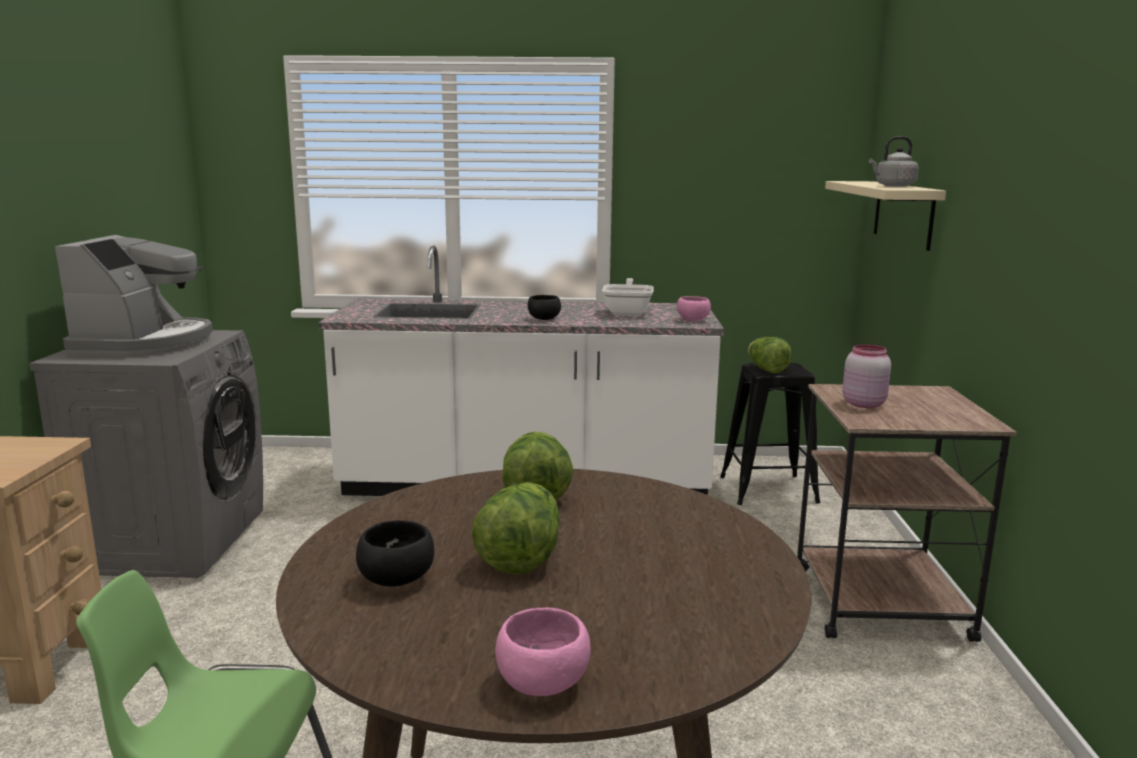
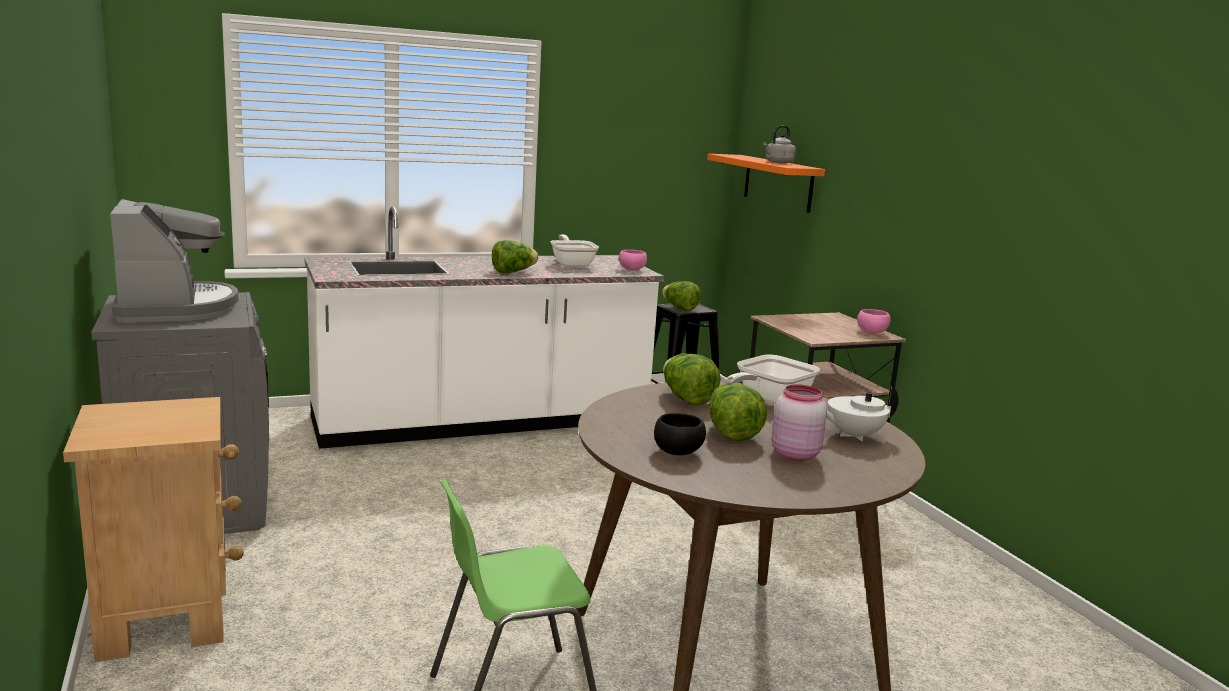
camera: 25 degrees left, 0 degrees up
(543, 319) = (513, 272): black bowl -> lettuce
(544, 682) = (830, 485): pink bowl -> pink bowl (872, 332)
(653, 509) = (768, 400): none -> frying pan
(710, 589) = (853, 435): none -> white teapot
(863, 403) = (801, 327): pink jar -> pink jar (794, 454)
(903, 213) = (778, 183): beige shelf -> orange shelf

